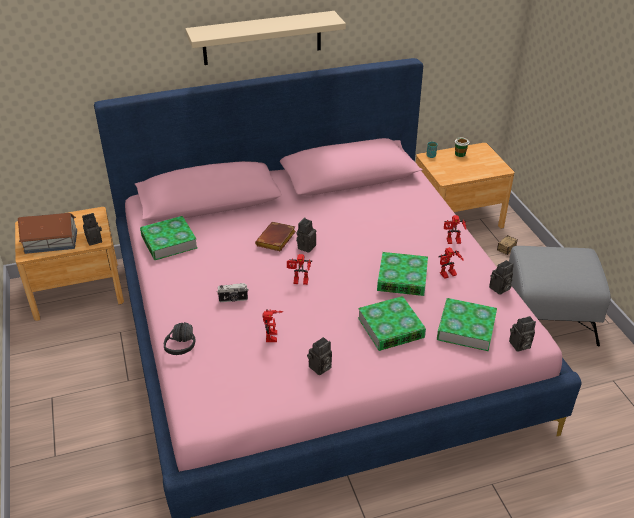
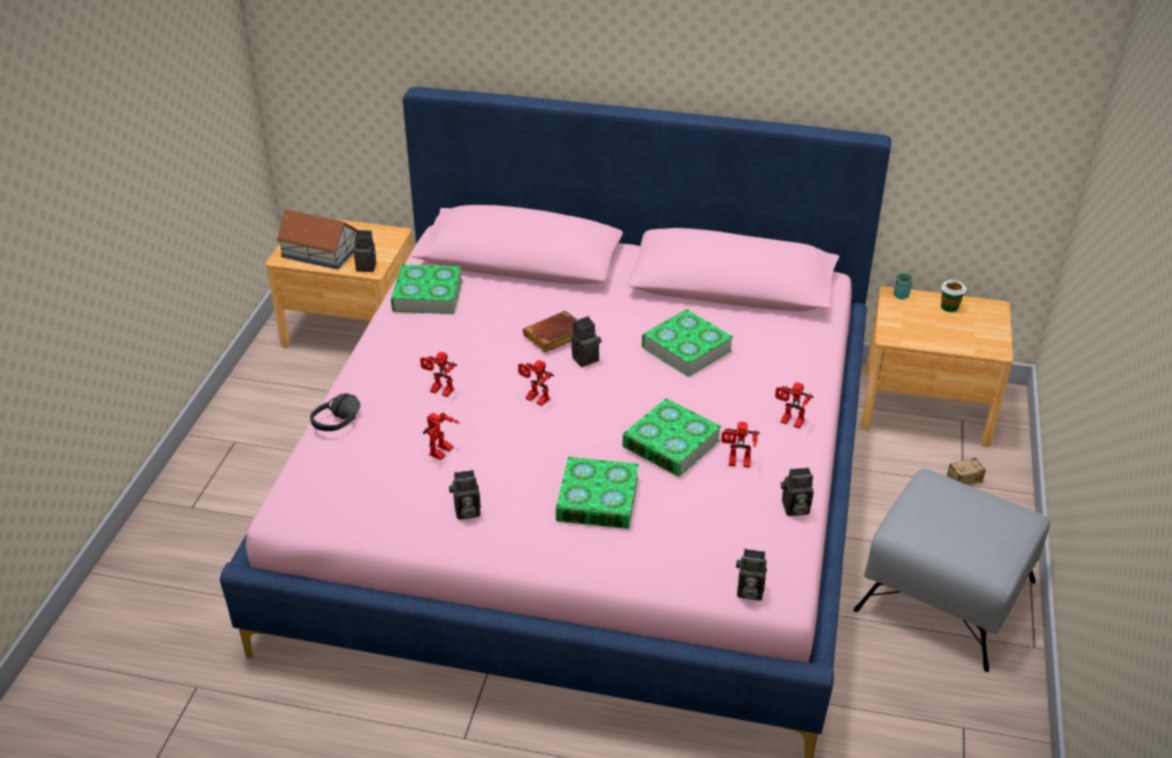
camera: 30 degrees right, 0 degrees up
(233, 300) = (439, 391): camera -> toy robot
(262, 38) = (650, 52): beige shelf -> none
(466, 328) = (694, 540): book -> book (686, 348)

